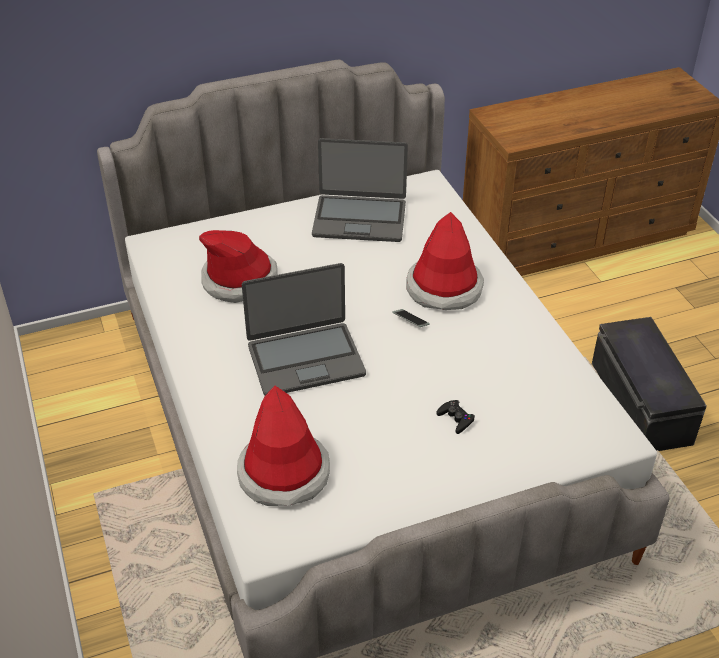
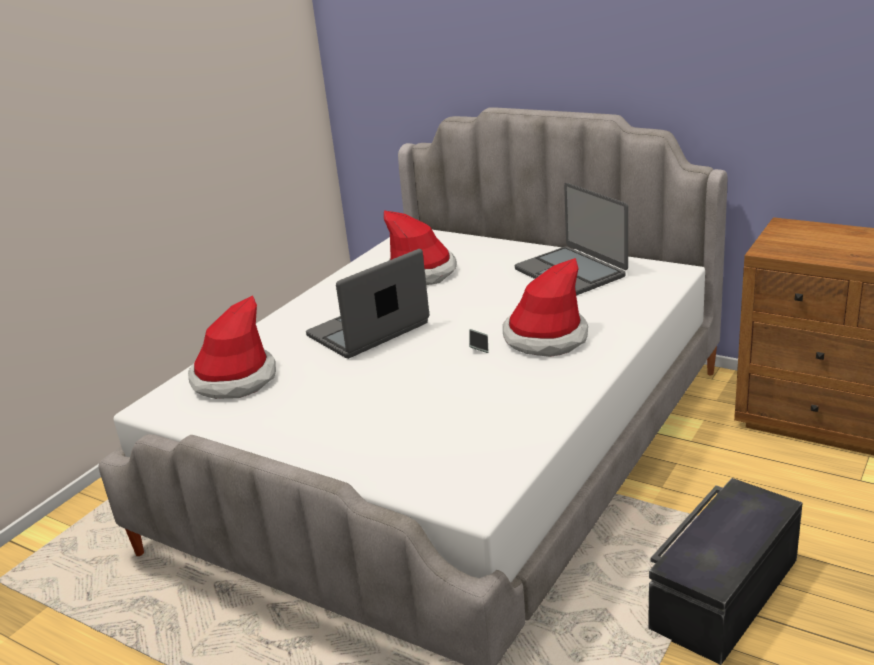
camera: 55 degrees right, 15 degrees down
(305, 359) = (369, 330): laptop -> laptop turned 105 degrees clockwise
(455, 419) = (385, 415): black game controller -> none

